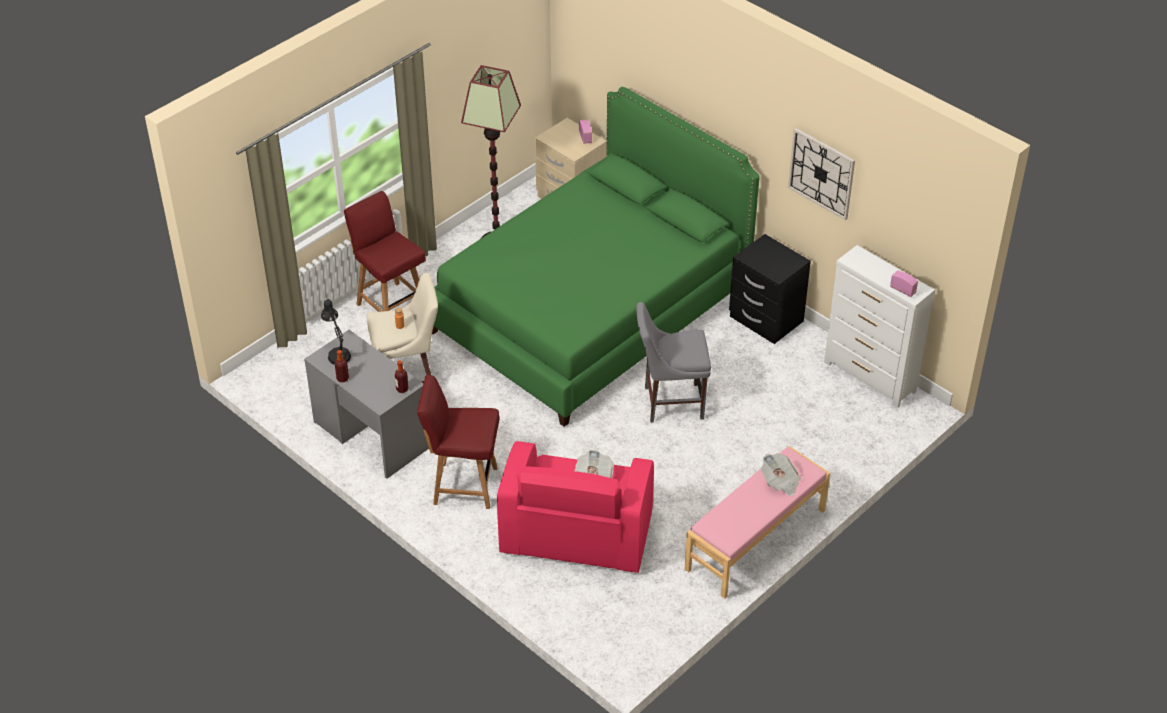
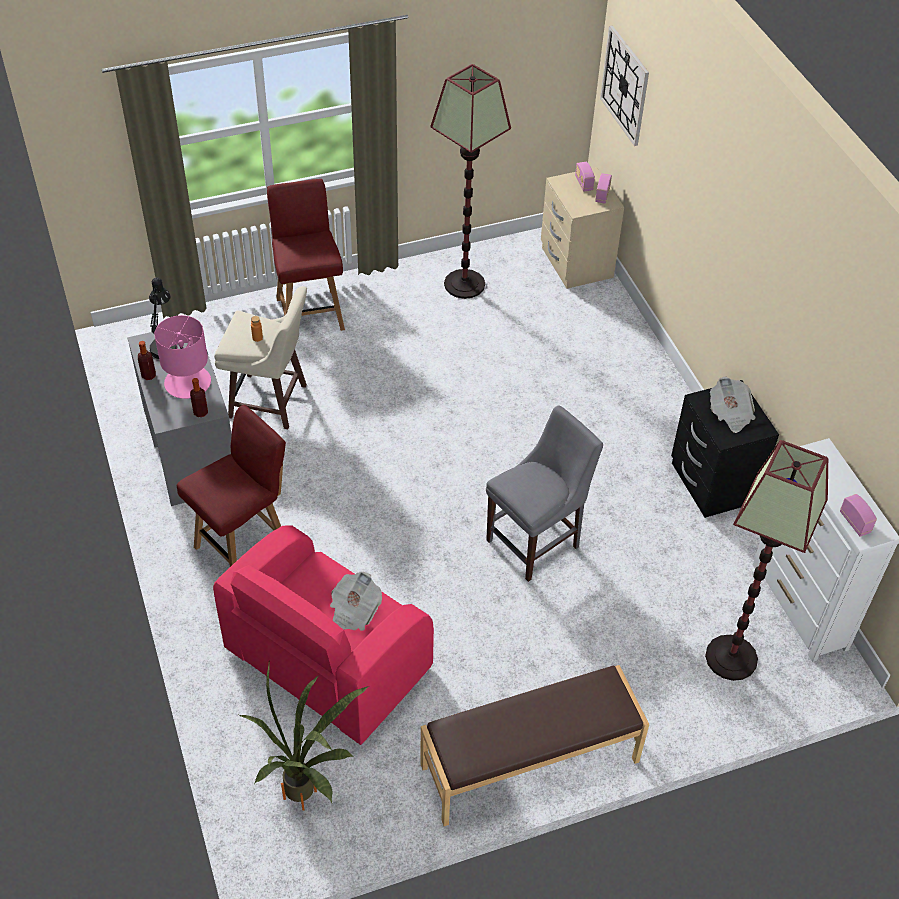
camera: 25 degrees right, 5 degrees up
(376, 372) = (188, 382): none -> pink table lamp
(463, 485) = (244, 547): red chair -> red chair turned 105 degrees clockwise
(565, 133) = (583, 183): none -> radio
(590, 310) = (516, 396): green bed -> none
(624, 622) = (306, 802): none -> potted plant
(670, 402) = (536, 542): grey chair -> grey chair turned 120 degrees clockwise
(756, 540) = (530, 764): pink bench -> brown bench
(780, 482) = (575, 710): newspaper -> newspaper (730, 414)
(821, 173) = (815, 328): wall clock -> wall clock (625, 85)
(844, 425) = (731, 657): none -> floor lamp

